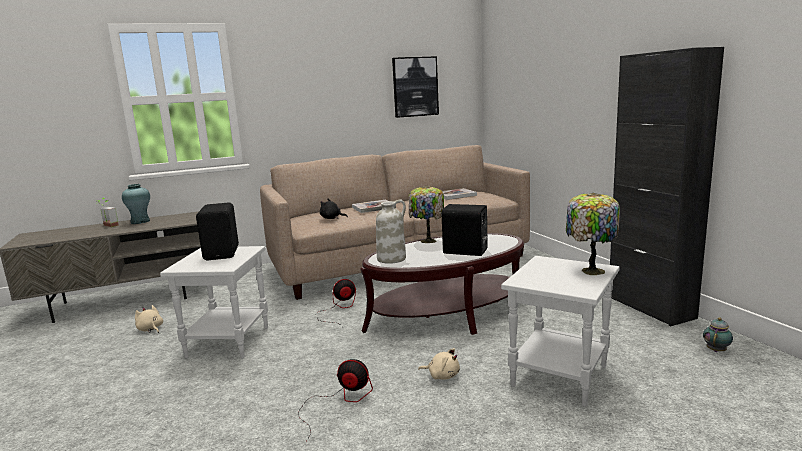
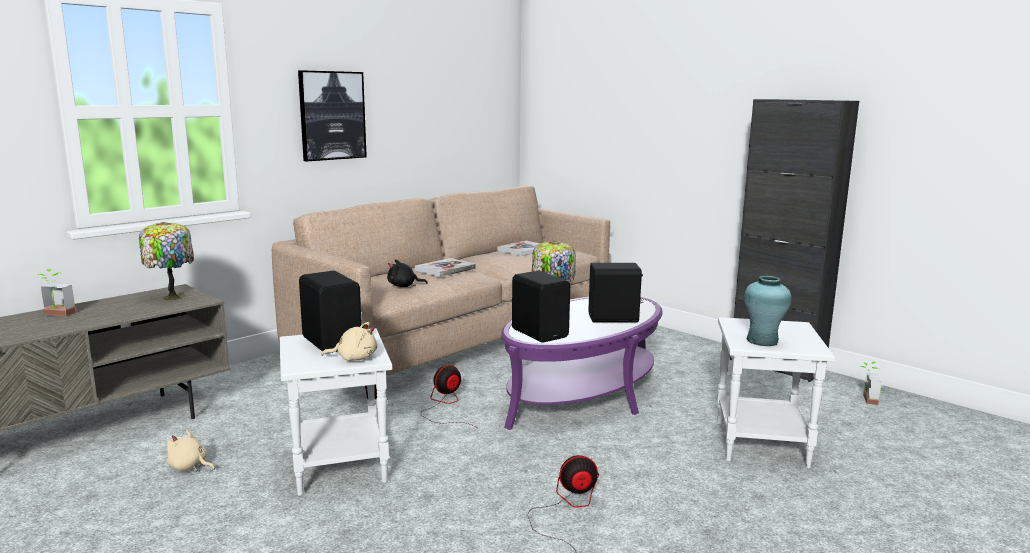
camera: 25 degrees left, 0 degrees up
(140, 221) = (107, 305): turquoise vase -> turquoise vase (762, 341)
(392, 259) = (540, 333): white vase -> black speaker
(415, 87) = (451, 108): picture -> picture (332, 115)
(442, 375) = (649, 462): beige plush toy -> beige plush toy (354, 358)
(447, 312) = (583, 394): brown coffee table -> purple coffee table
(591, 270) = (792, 328): table lamp -> table lamp (172, 297)
(716, 350) = (865, 399): teapot -> potted plant

